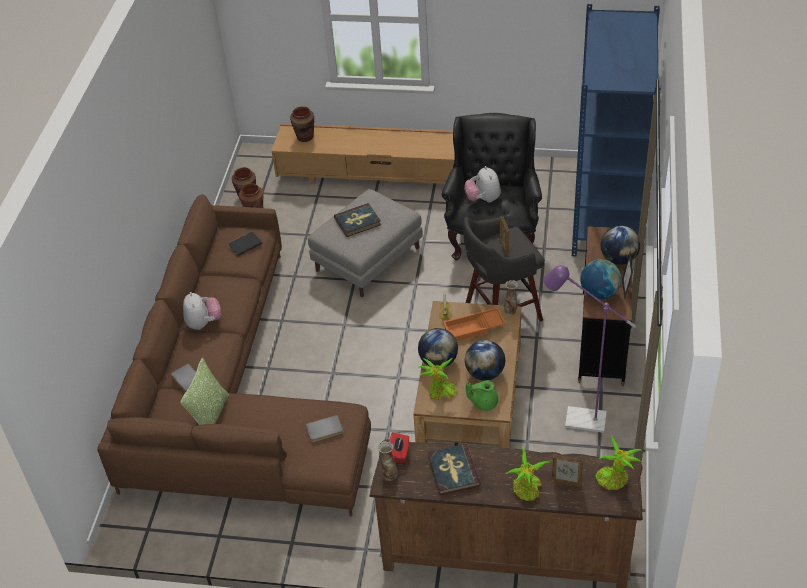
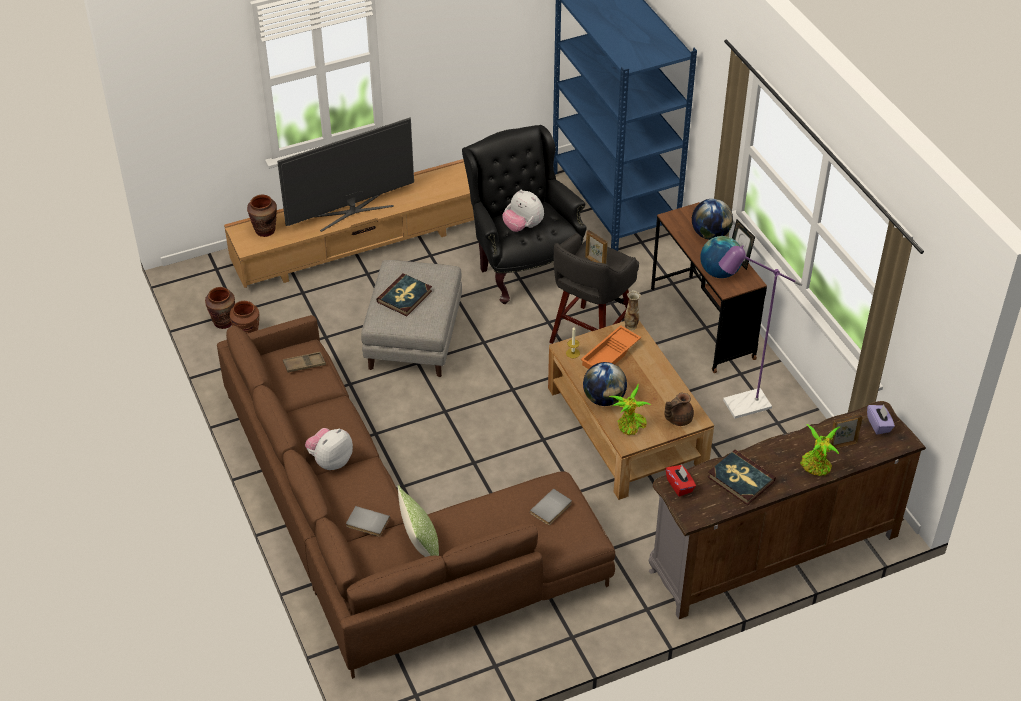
camera: 35 degrees left, 0 degrees up
(203, 323) = (330, 461): plush toy -> plush toy turned 90 degrees counterclockwise
(244, 244) = (304, 364): black book -> brown tray
(377, 144) = (352, 211): none -> television
(389, 475) = (688, 508): vase -> none
(483, 403) = (677, 419): green teapot -> brown teapot
(485, 373) = (656, 391): globe -> none
(614, 479) = (879, 425): potted plant -> purple tissue box

